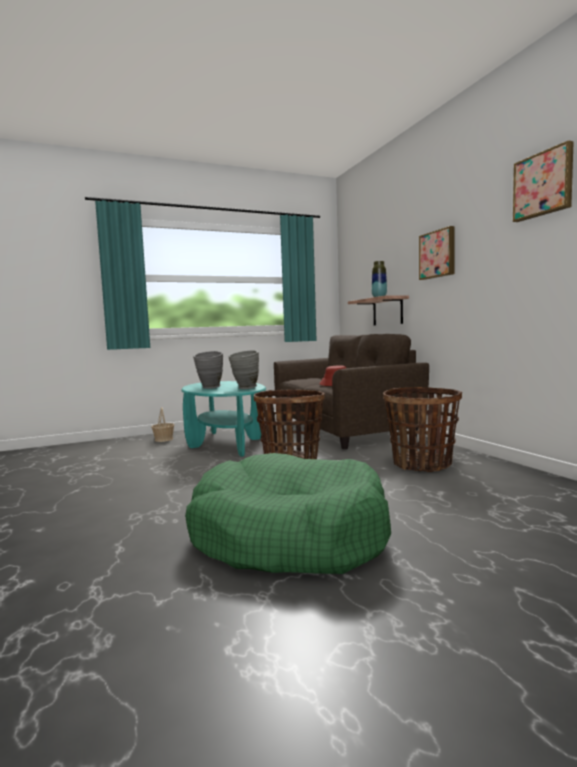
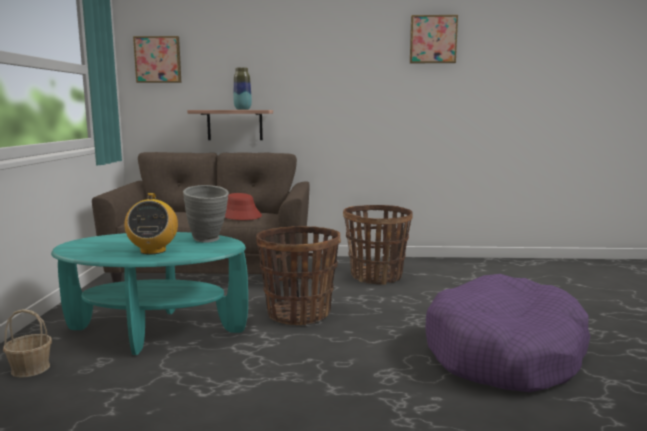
camera: 65 degrees left, 5 degrees up
(210, 388) = (153, 251): grey vase -> radio
(288, 535) = (504, 353): green dog bed -> purple dog bed
(438, 254) = (317, 73): picture -> picture (158, 60)

